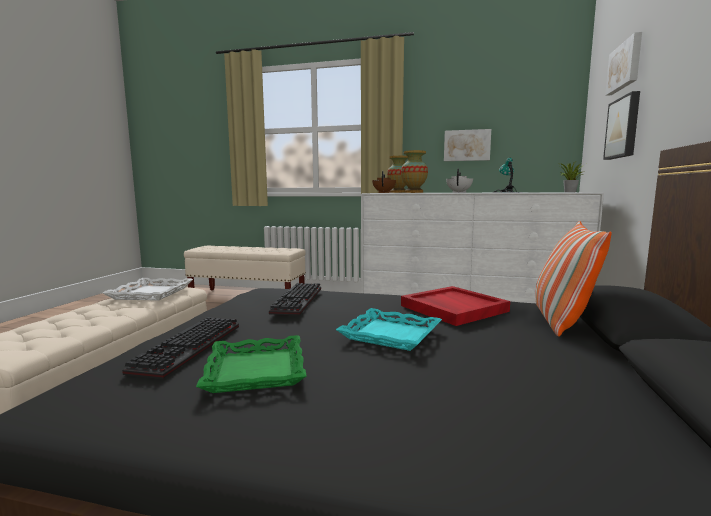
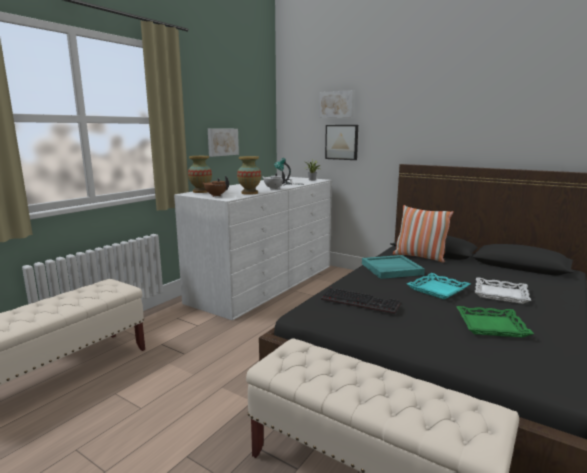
camera: 70 degrees left, 5 degrees up
(151, 293) = (309, 361): white tray -> white tray (500, 294)
(190, 349) = (460, 343): keyboard -> none
(452, 308) = (391, 269): red tray -> turquoise tray

